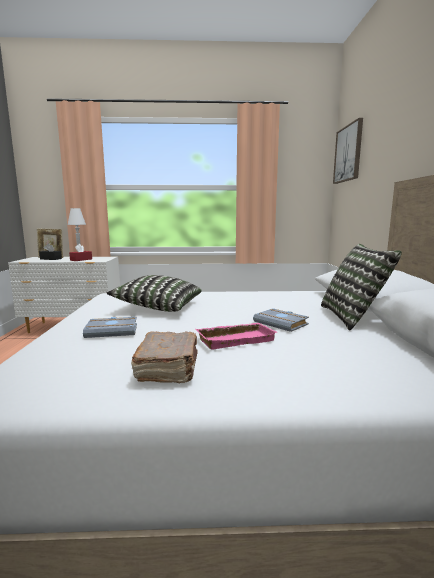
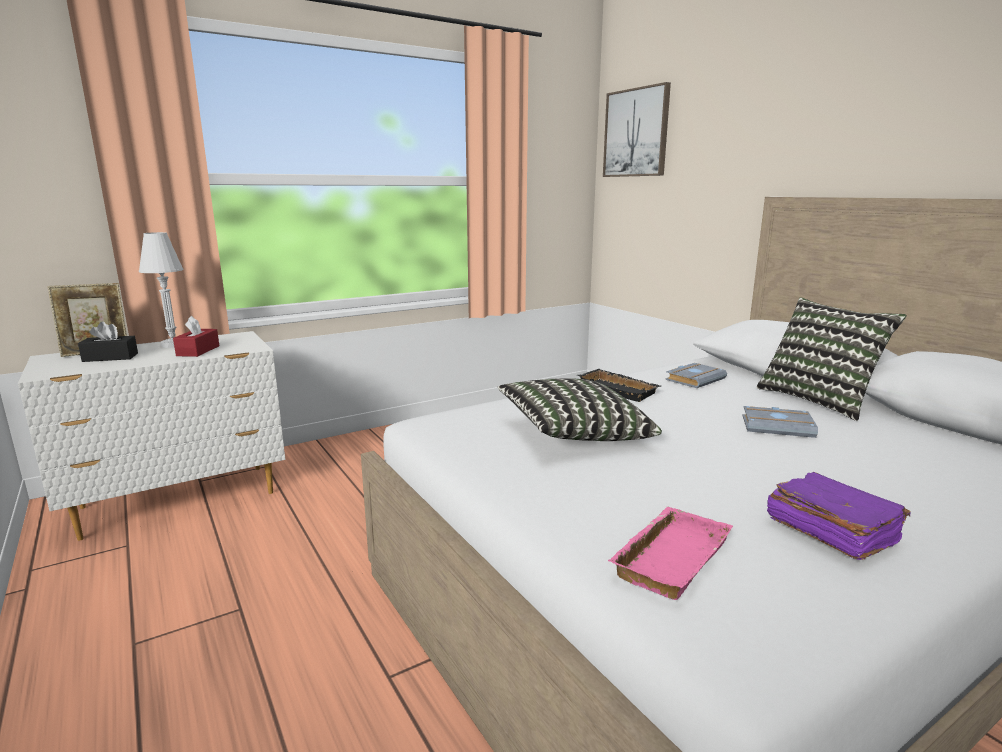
camera: 30 degrees left, 5 degrees up
(113, 331) = (622, 495): grey book -> grey book (694, 379)
(169, 369) = (829, 531): brown book -> purple book
(233, 296) = (620, 390): none -> black tray
(235, 339) = (789, 465): pink tray -> pink tray (669, 556)

